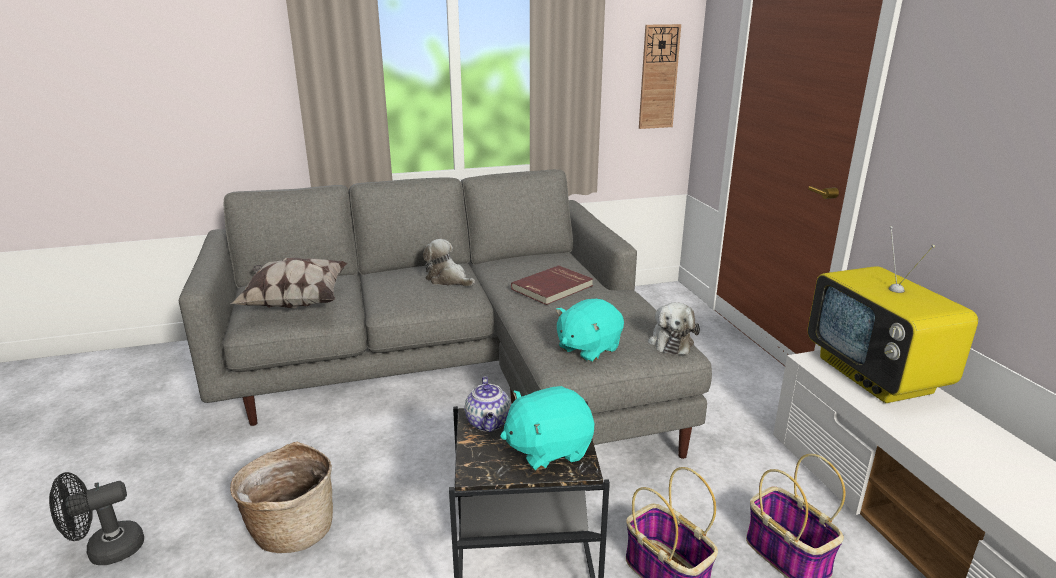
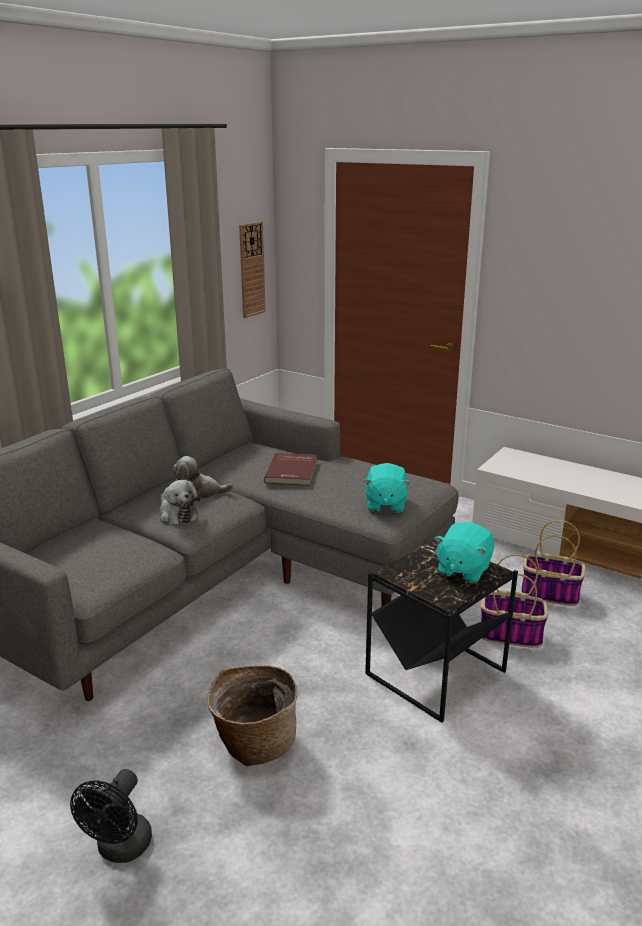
camera: 40 degrees left, 0 degrees up
(295, 302) = (100, 557): pillow -> none
(489, 423) = (407, 572): teapot -> none
(670, 342) = (422, 482): plush toy -> plush toy (177, 514)
(876, 376) = (533, 464): television -> none

